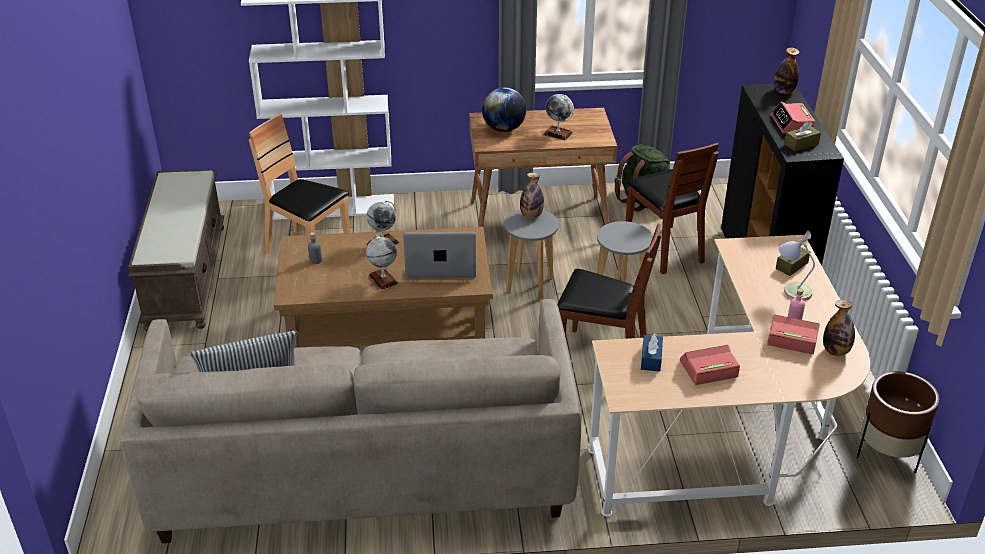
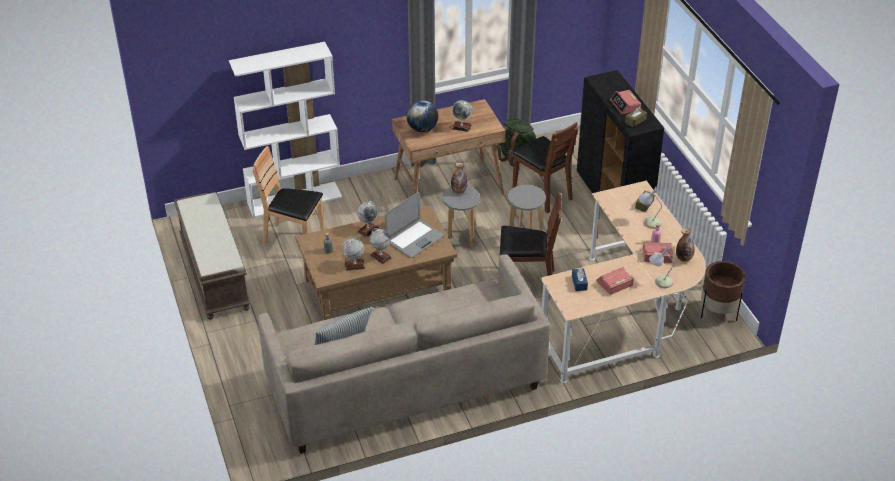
camera: 15 degrees left, 5 degrees up
(341, 284) = (354, 265): none -> globe
(441, 265) = (414, 239): laptop -> laptop turned 150 degrees clockwise
(784, 91) = (613, 78): bottle -> none
(785, 379) = (659, 281): none -> table lamp

